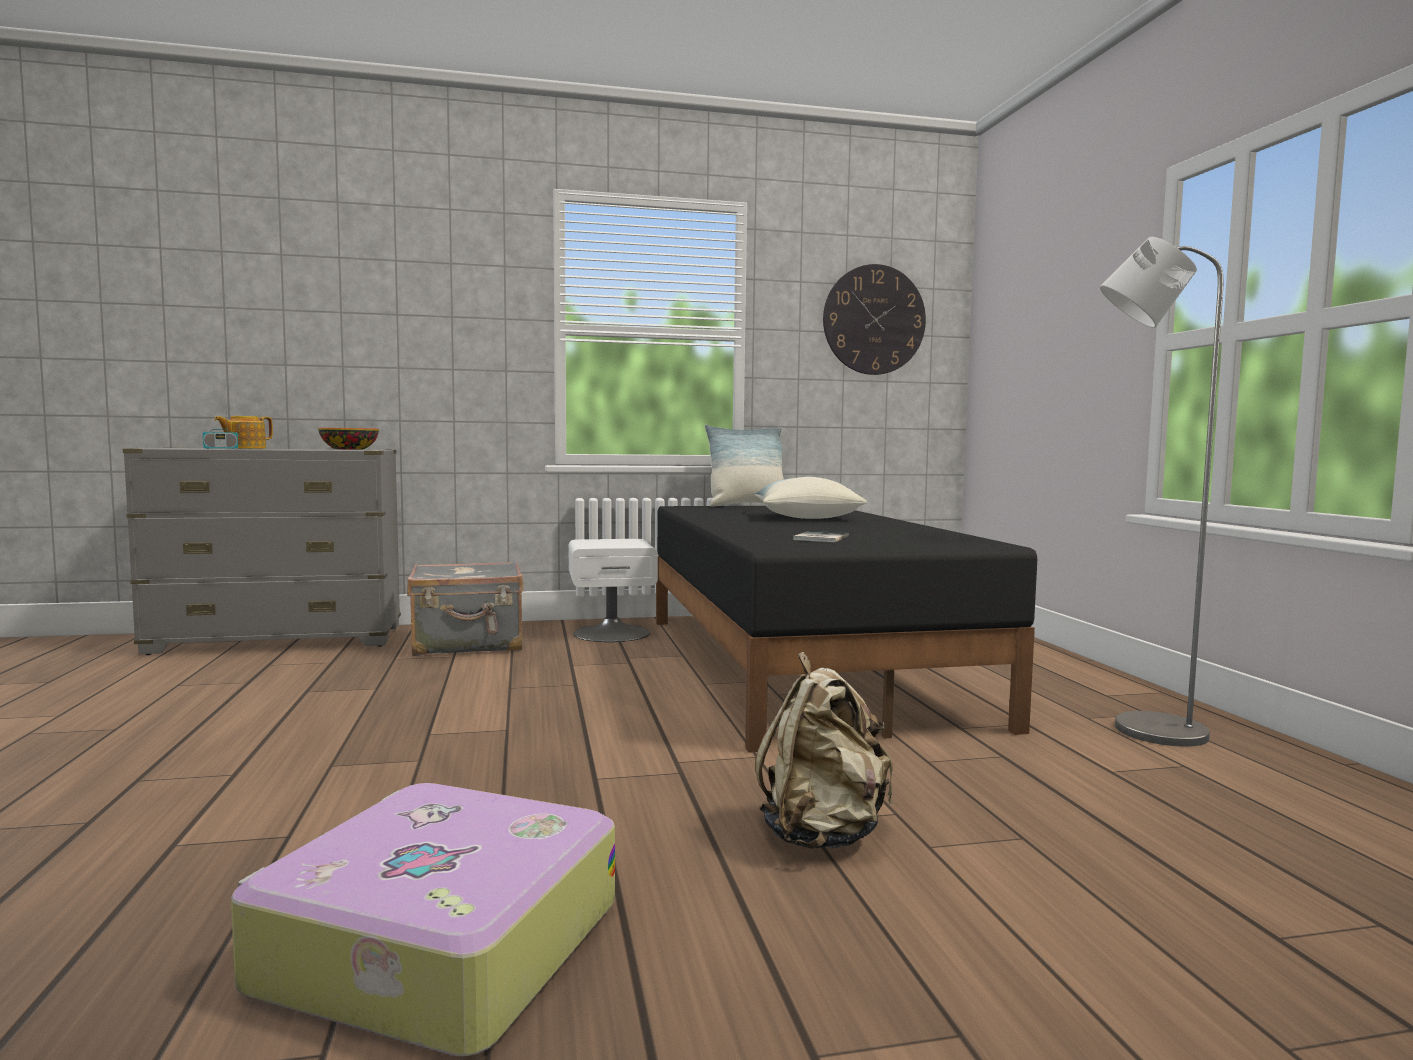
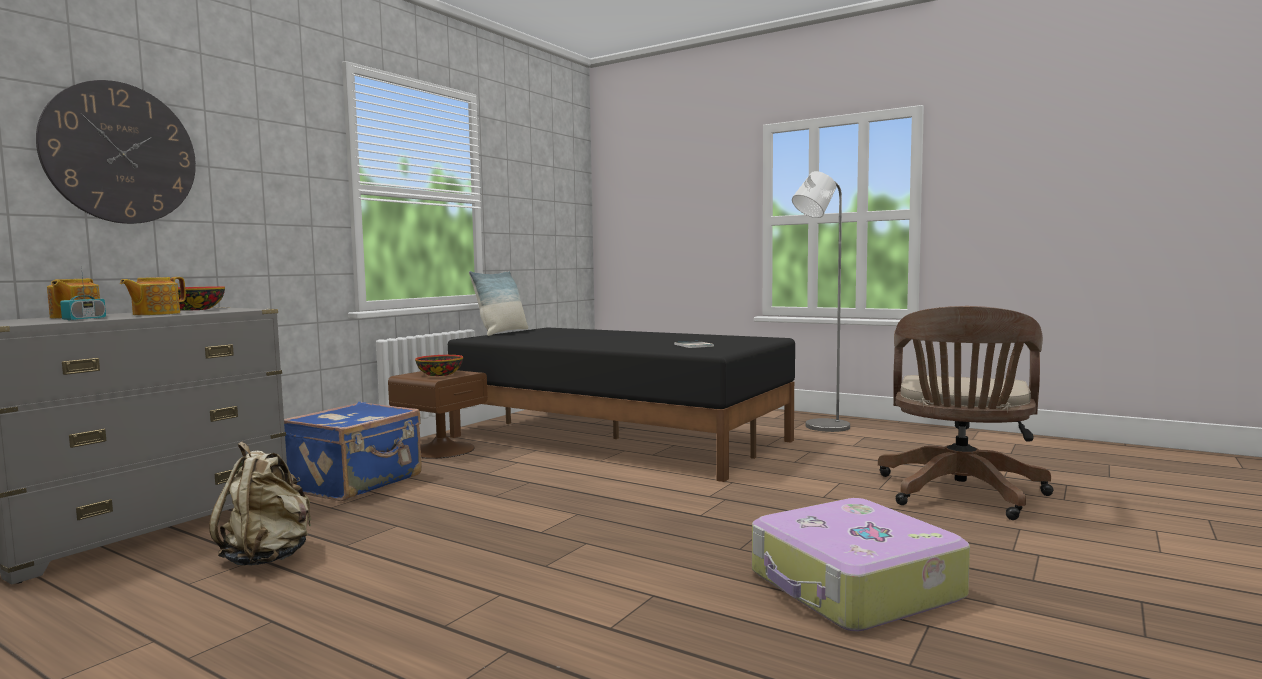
camera: 45 degrees left, 0 degrees up
(289, 449) = (155, 314): none -> teapot
(468, 644) = (356, 483): grey suitcase -> blue suitcase
(609, 543) = (439, 374): none -> bowl
(611, 633) = (441, 449): white nightstand -> brown nightstand
(806, 517) = (596, 336): pillow -> none
(823, 835) = (842, 498): beige backpack -> beige backpack (268, 558)
(874, 320) = (548, 190): wall clock -> wall clock (120, 153)
(1046, 921) = (960, 495): none -> brown office chair

